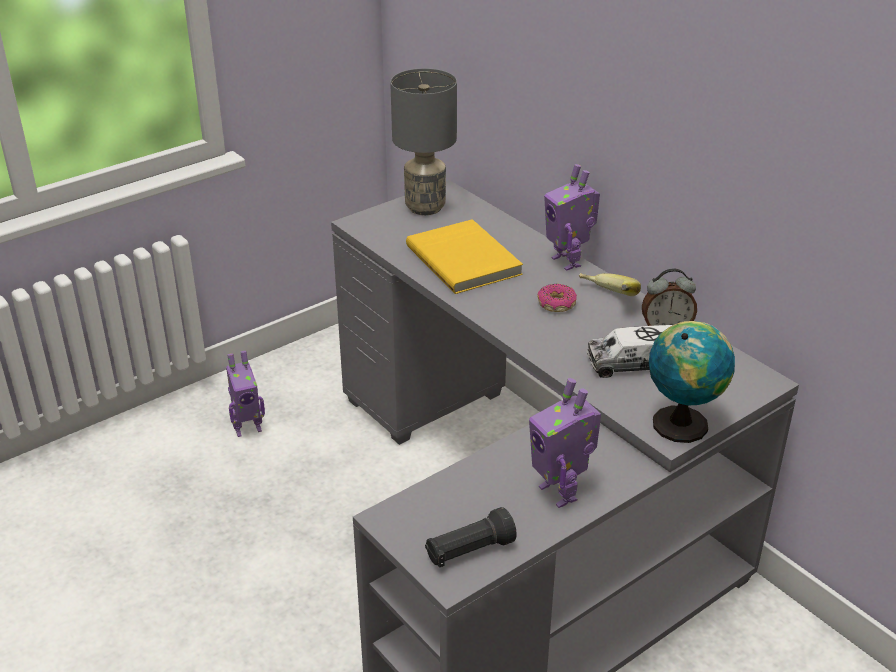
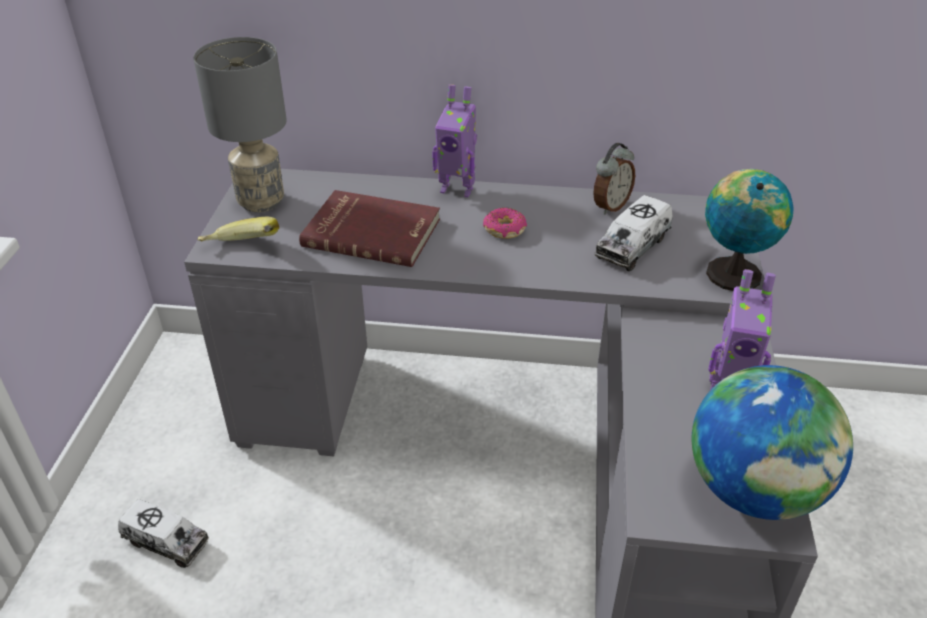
camera: 45 degrees left, 5 degrees up
(247, 428) = (166, 542): toy robot -> toy truck
(465, 260) = (372, 231): yellow book -> red book
(469, 551) = (754, 490): black flashlight -> globe
(606, 299) = (534, 205): banana -> banana (242, 250)

